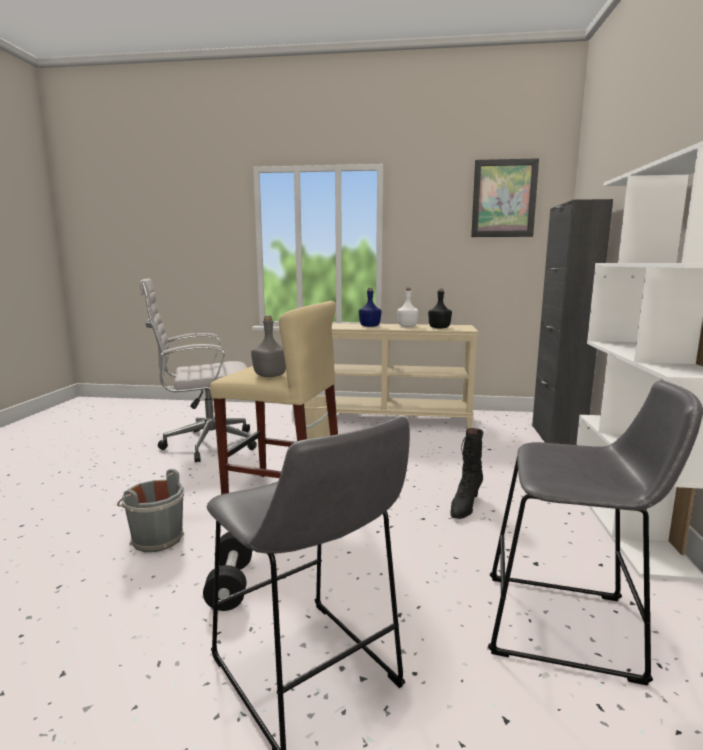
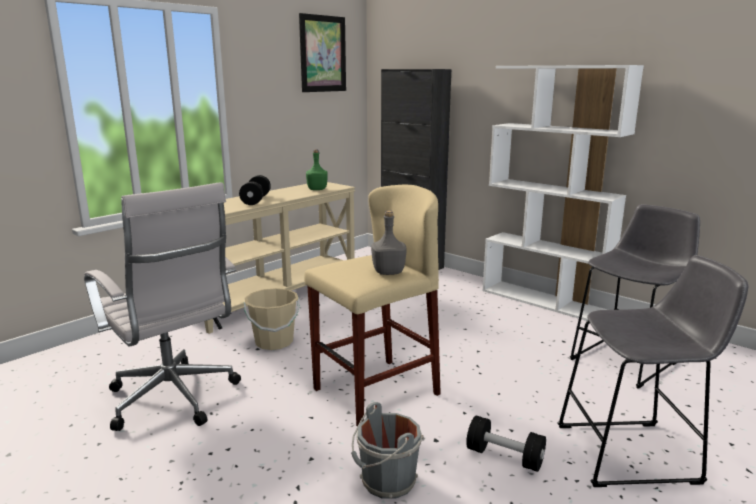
camera: 55 degrees left, 5 degrees up
(205, 444) = (175, 400): white office chair -> white office chair turned 60 degrees counterclockwise
(370, 326) = (256, 200): blue bottle -> black dumbbell
(407, 326) = (287, 193): white bottle -> none
(439, 328) = (316, 189): black bottle -> green bottle
(465, 506) = (476, 331): black boot -> none

